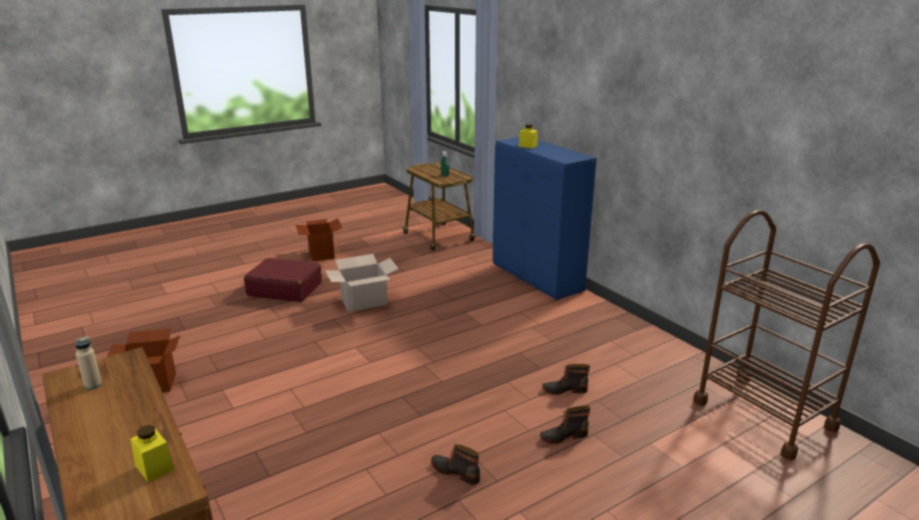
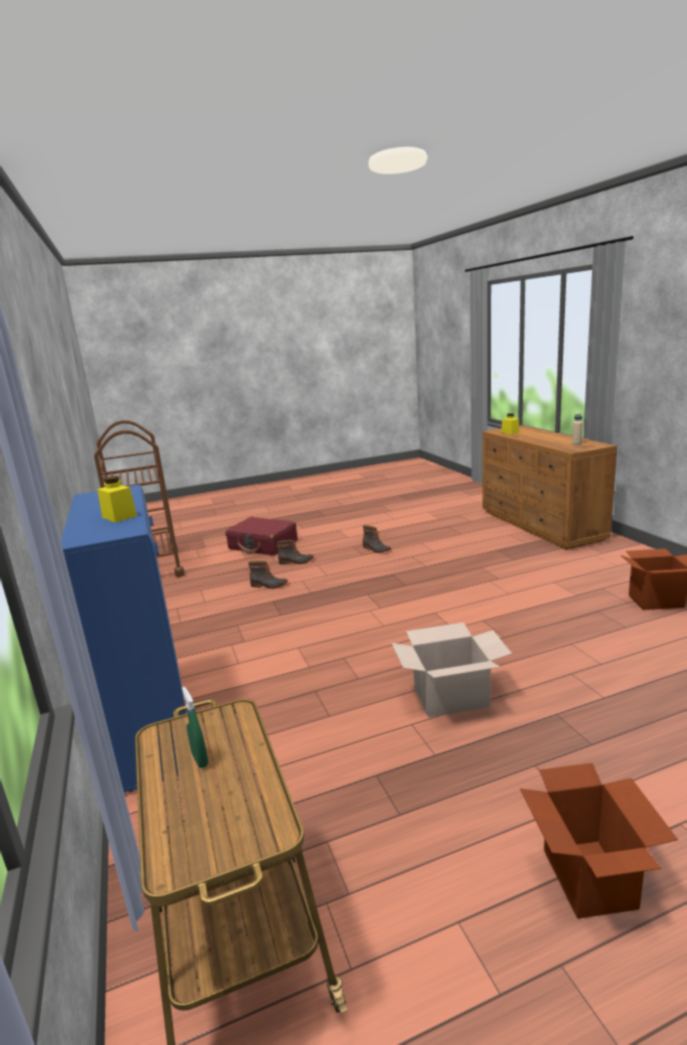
camera: 165 degrees left, 5 degrees down
(284, 289) = (605, 739): red suitcase -> red suitcase (263, 545)

